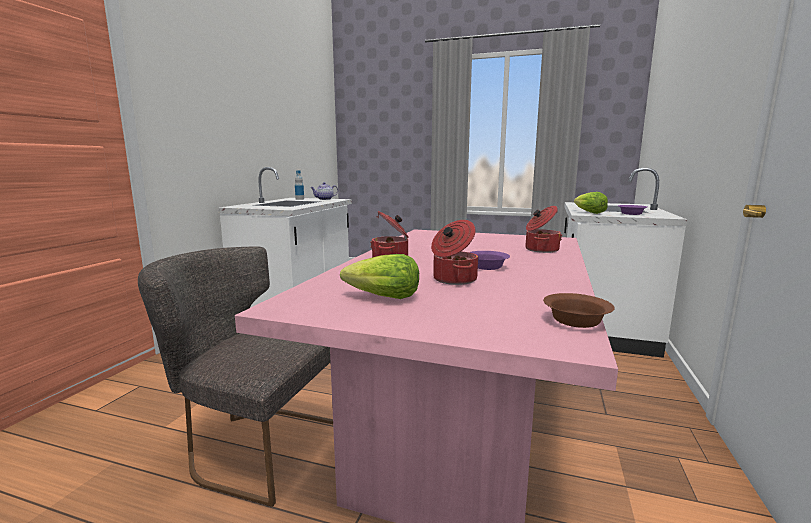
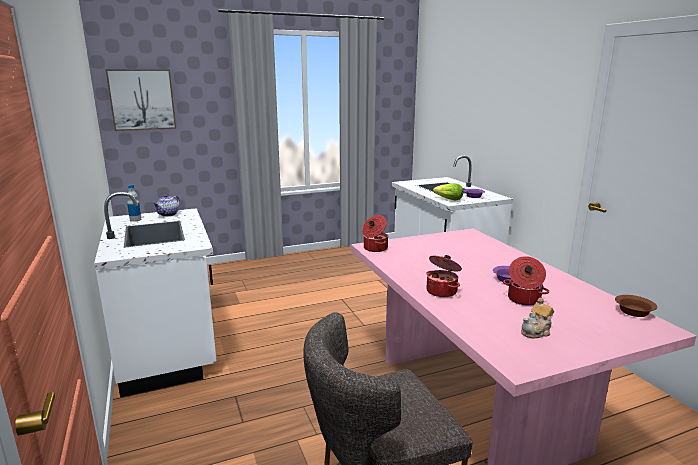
camera: 40 degrees left, 5 degrees up
(365, 122) = (142, 99): none -> picture
(383, 297) = (536, 332): lettuce -> teapot
(540, 249) = (488, 250): cooking pot -> cooking pot (374, 248)

